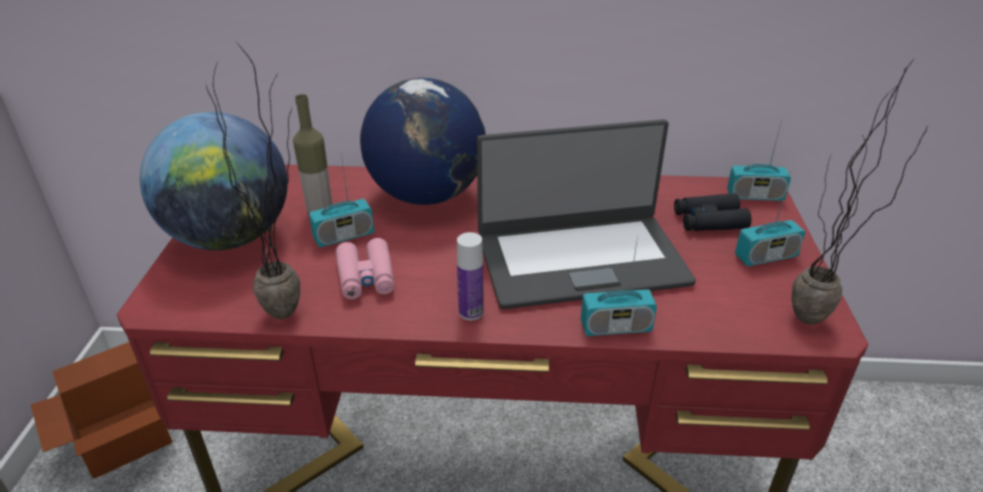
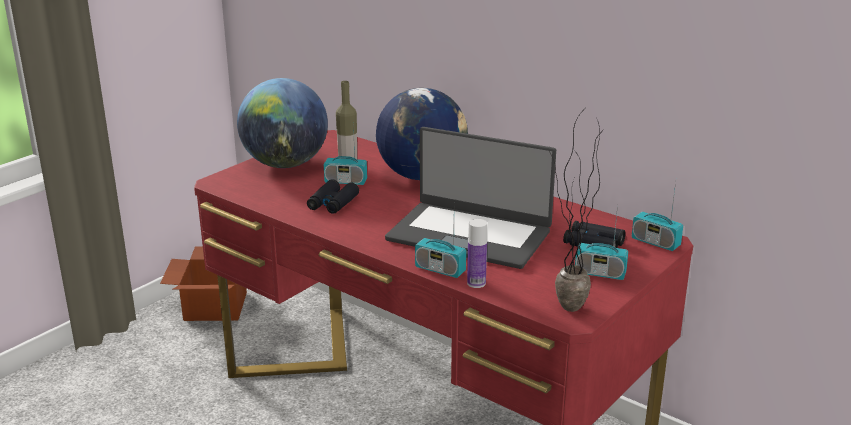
camera: 35 degrees right, 10 degrees down
(296, 307) = (280, 204): potted plant -> none
(366, 277) = (332, 203): pink binoculars -> black binoculars
(471, 312) = (367, 236): bottle -> bottle (476, 283)

